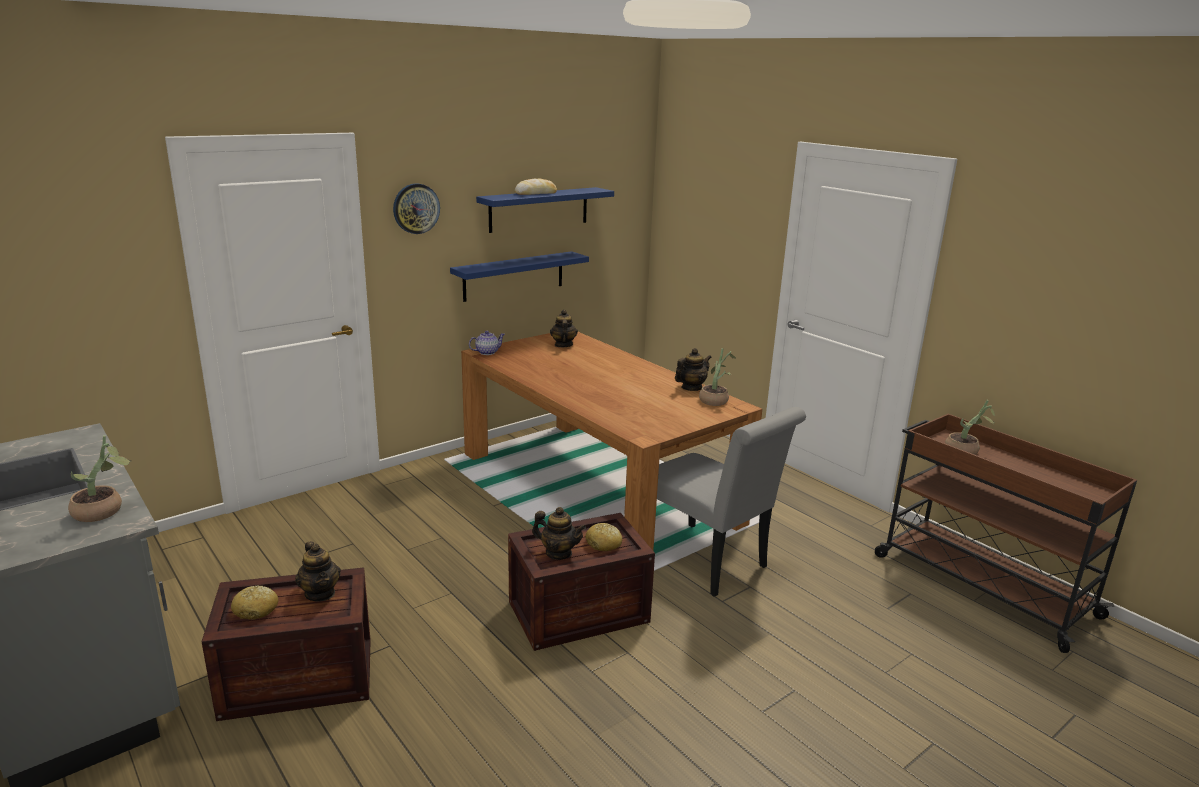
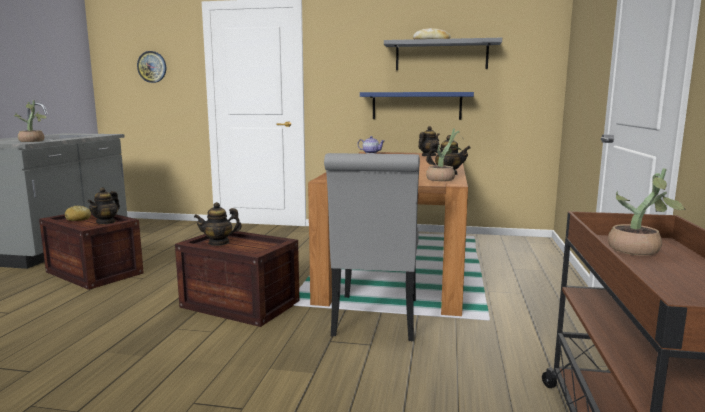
camera: 50 degrees right, 10 degrees down
(416, 208) = (340, 48): wall clock -> wall clock (152, 67)
(539, 209) = (441, 55): blue shelf -> grey shelf
(558, 553) = (219, 243): teapot -> teapot turned 90 degrees clockwise
(604, 544) = (250, 247): bread -> none

